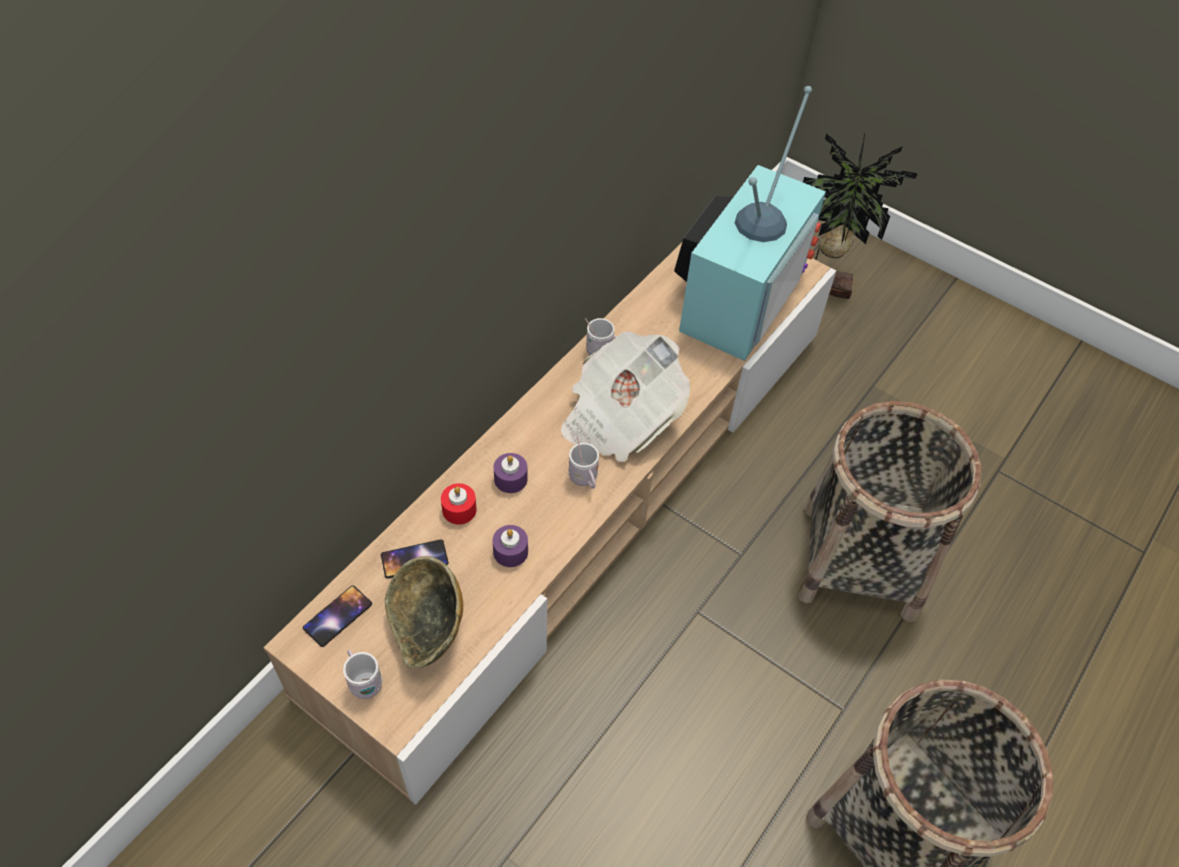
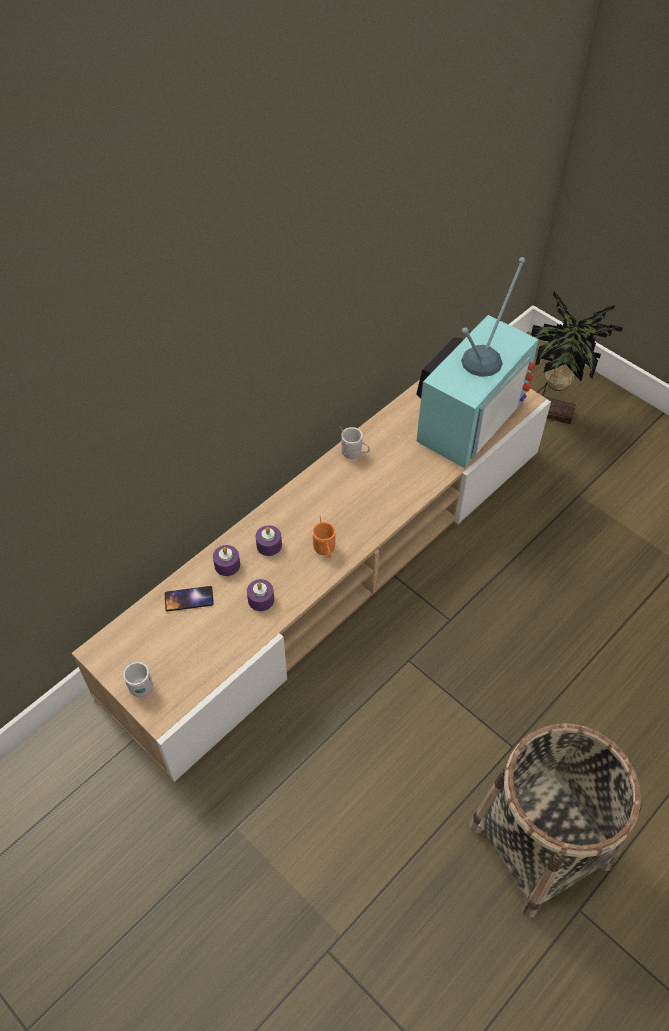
camera: 10 degrees right, 0 degrees up
(337, 616) = (127, 635): phone -> none
(428, 630) = (191, 652): bowl -> none
(459, 509) = (227, 565): red candle -> purple candle
(584, 480) = (325, 550): white mug -> orange mug
(620, 417) = (359, 504): newspaper -> none
(859, 561) = (544, 633): basket -> none

